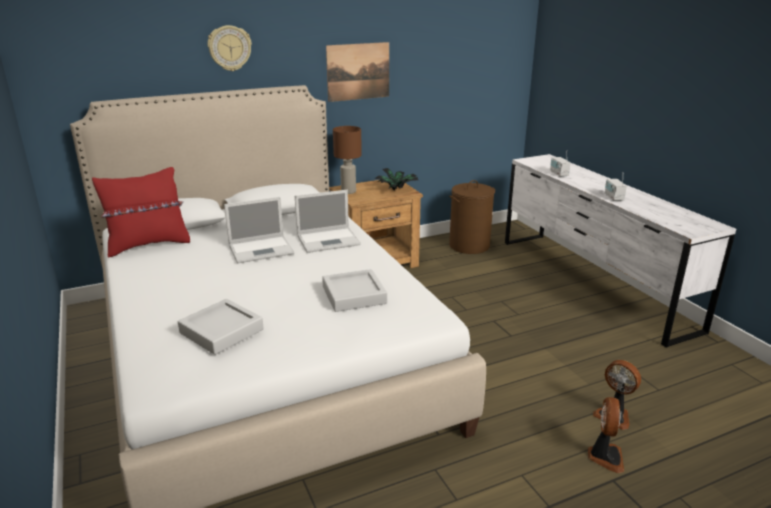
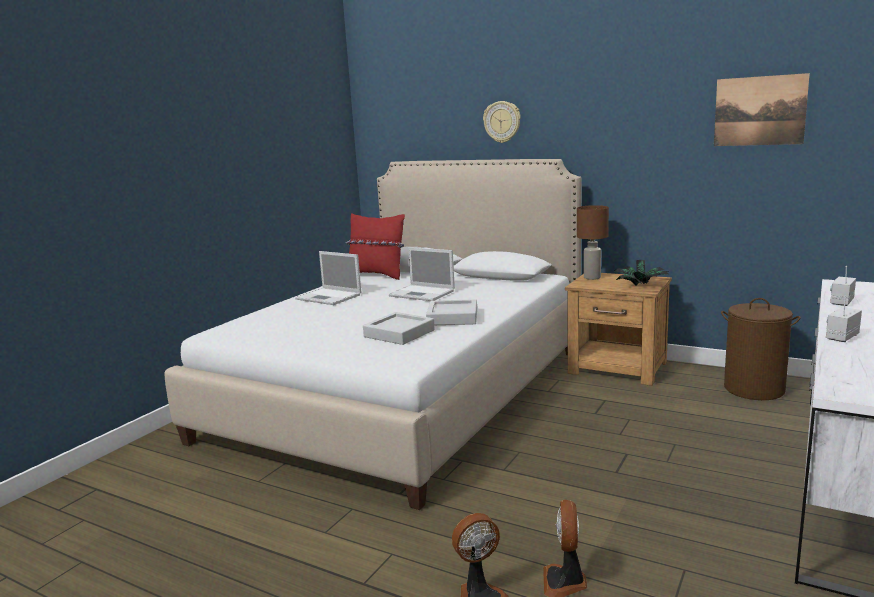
camera: 55 degrees right, 10 degrees down
(221, 331) = (288, 322): grey tray -> grey tray (452, 317)
(329, 240) = (479, 301): laptop -> laptop (329, 297)
(358, 71) = (631, 149): picture -> picture (759, 111)

